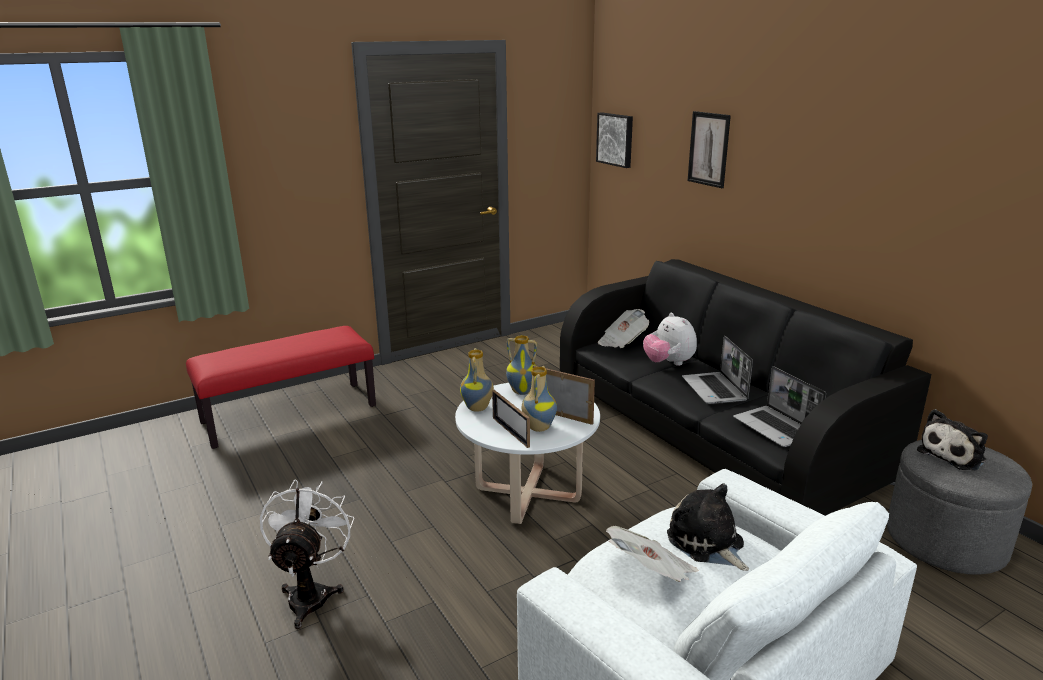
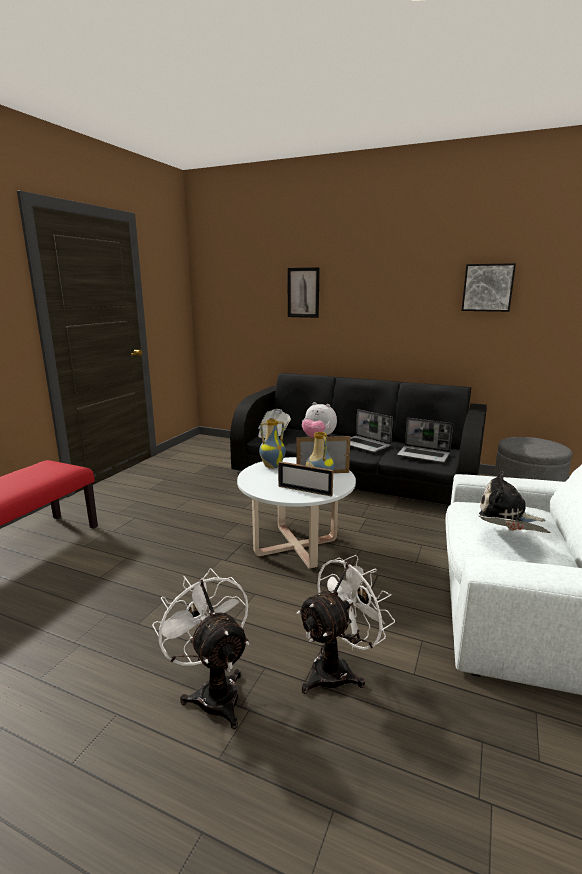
camera: 35 degrees left, 5 degrees down
(421, 628) = (338, 670): none -> white fan
(478, 408) = (257, 483): vase -> none
(616, 139) = (217, 296): picture -> picture (488, 287)
(954, 455) = (525, 442): plush toy -> none

